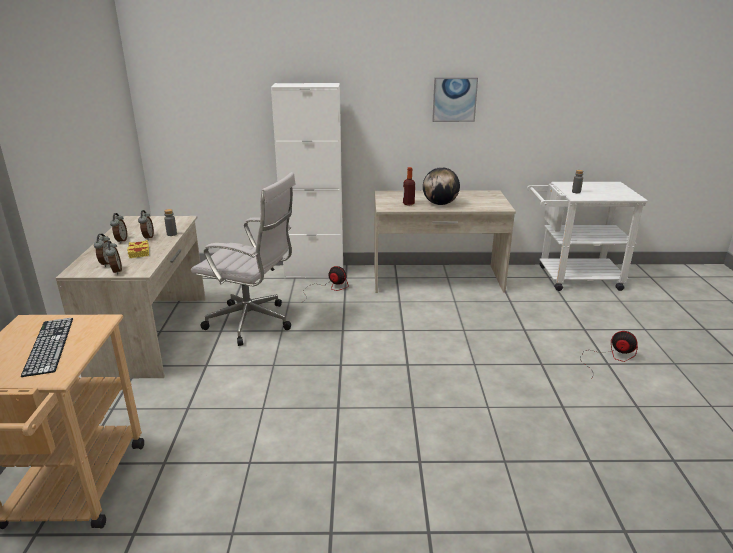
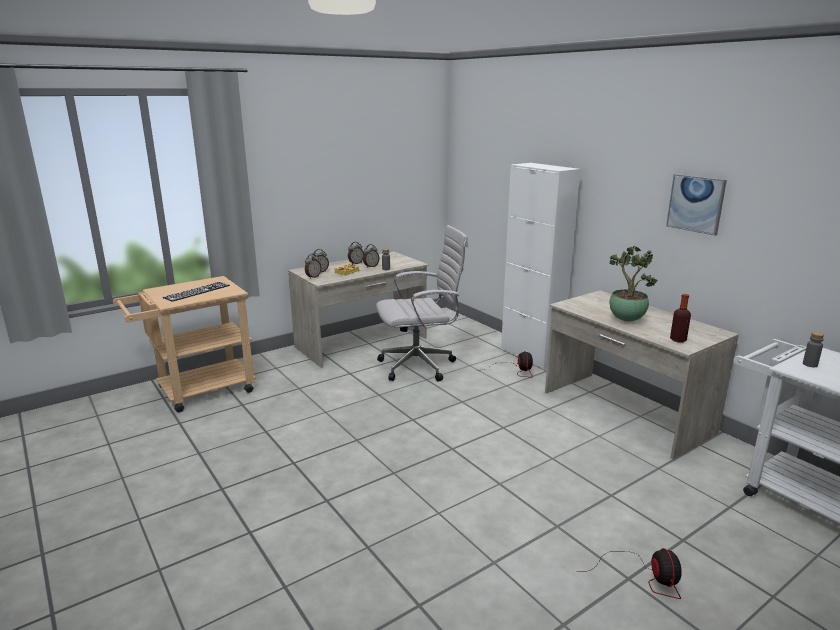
camera: 55 degrees right, 5 degrees down
(253, 323) = (420, 366): white office chair -> white office chair turned 90 degrees counterclockwise
(408, 204) = (595, 309): bottle -> bottle (678, 340)
(440, 204) = (625, 320): globe -> potted plant

